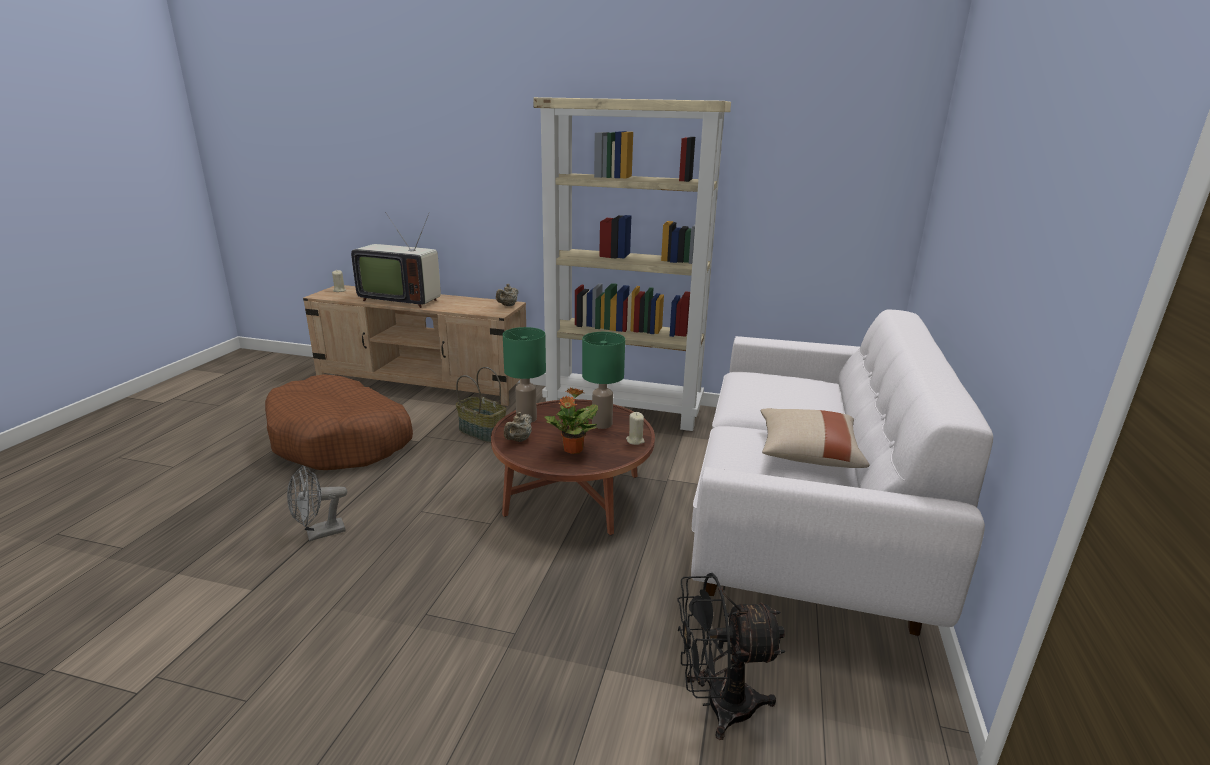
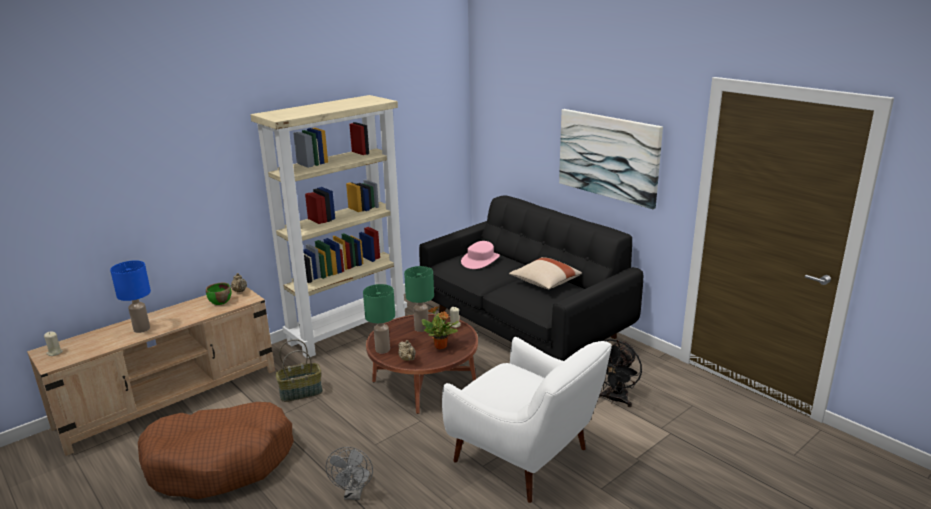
camera: 55 degrees left, 0 degrees up
(401, 299) = (142, 328): television -> blue table lamp
(468, 652) = (526, 458): none -> white armchair
(478, 306) = (220, 302): none -> green bowl
(791, 389) = (480, 260): none -> pink hat
(803, 522) = (524, 326): white sofa -> black sofa
(1023, 244) = (608, 156): none -> picture

